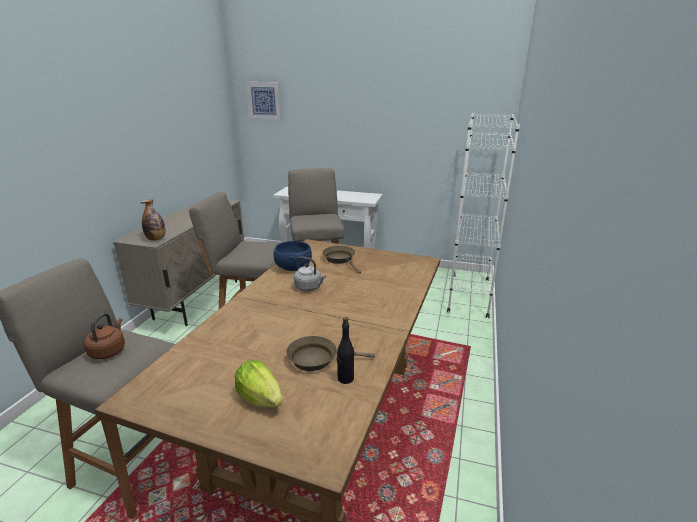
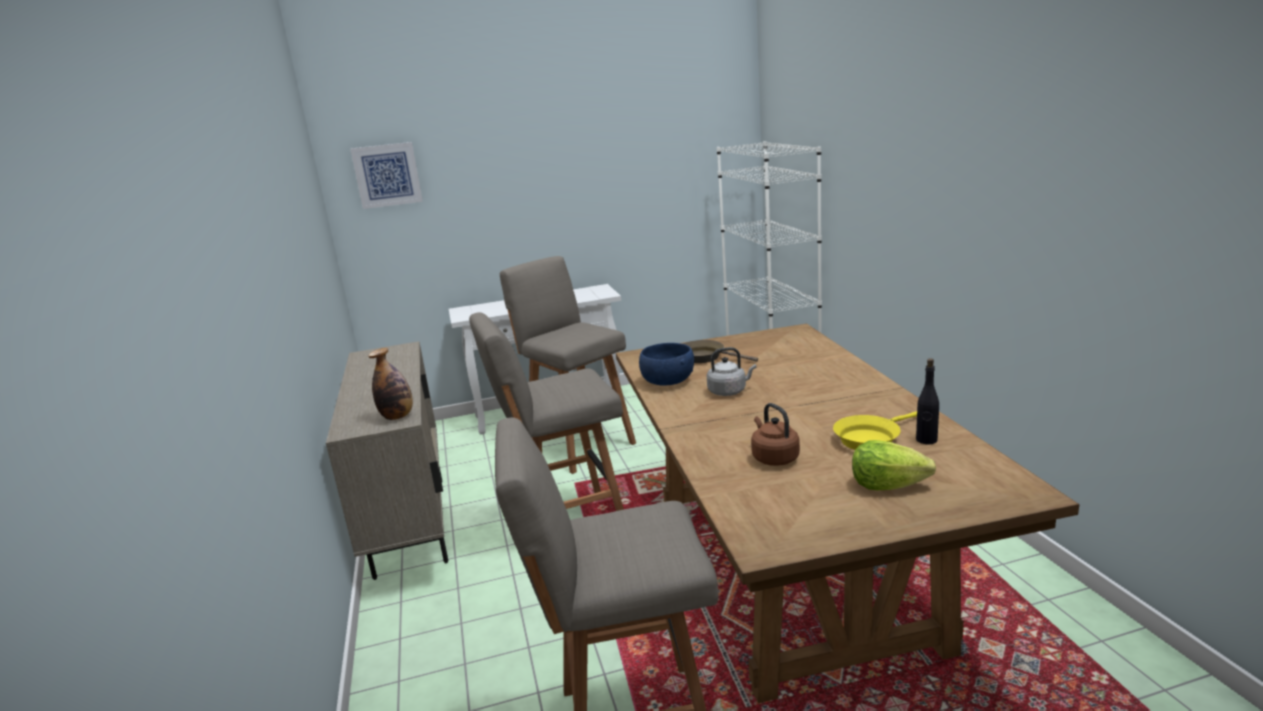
camera: 30 degrees left, 5 degrees down
(109, 351) = (615, 537): brown kettle -> brown kettle (773, 458)
(317, 358) = (870, 438): brown frying pan -> yellow frying pan

